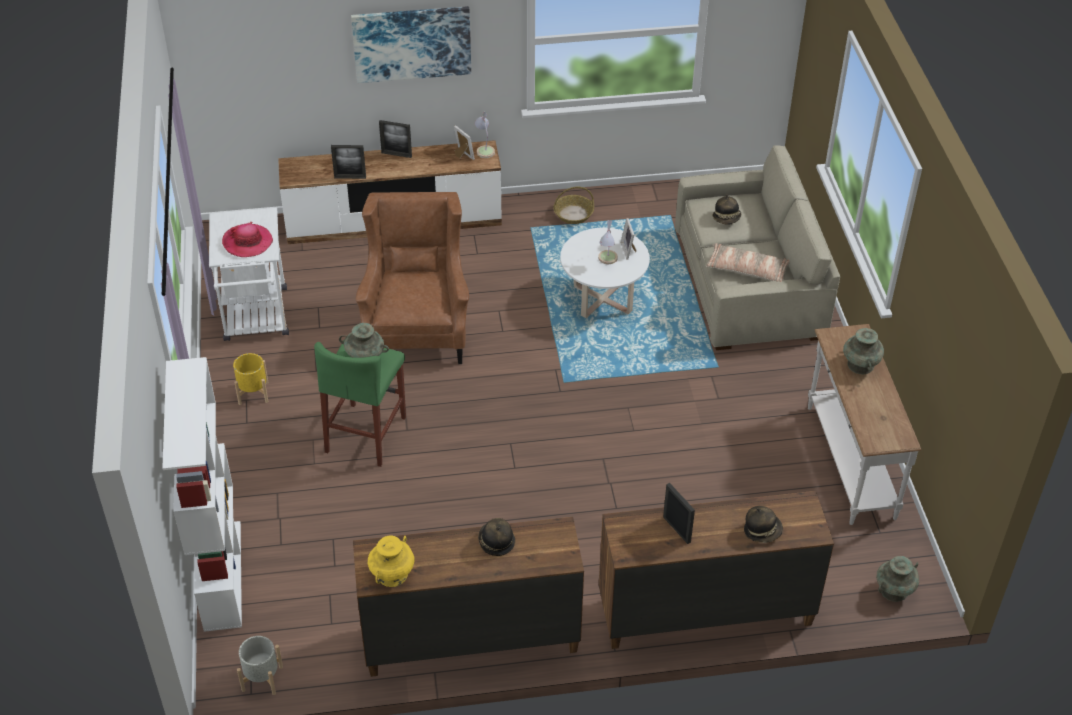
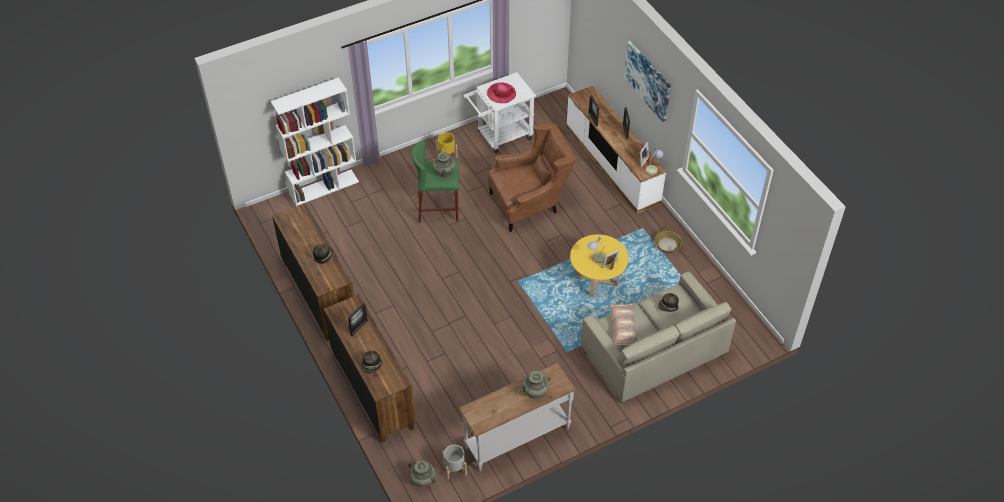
camera: 70 degrees right, 5 degrees up
(262, 678) = (269, 224): grey planter -> grey planter (455, 468)
(392, 574) = (289, 223): yellow vase -> none
(602, 300) = (596, 280): white coffee table -> yellow coffee table

